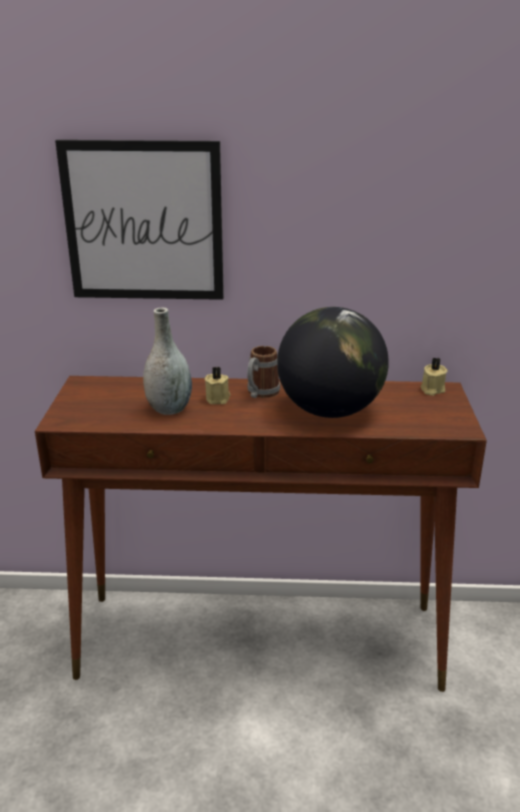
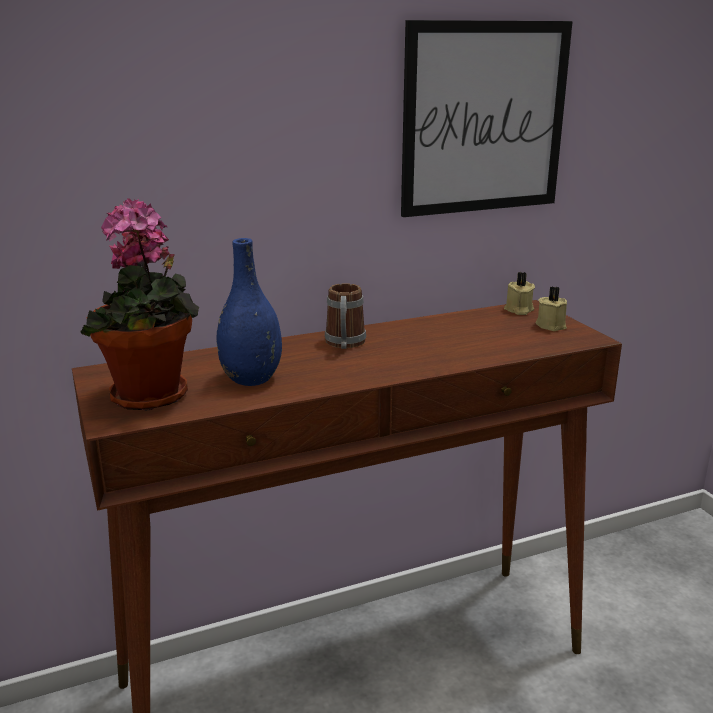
camera: 25 degrees left, 5 degrees down
(95, 410) = (152, 398): none -> potted plant
(144, 222) = (167, 139): picture -> picture (484, 119)
(169, 409) = (251, 379): grey vase -> blue vase
(218, 398) = (300, 357): beige candle -> beige candle (551, 325)
(329, 411) = (440, 346): globe -> none

